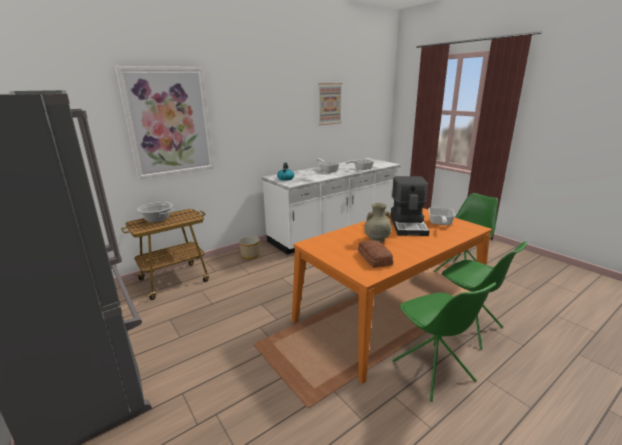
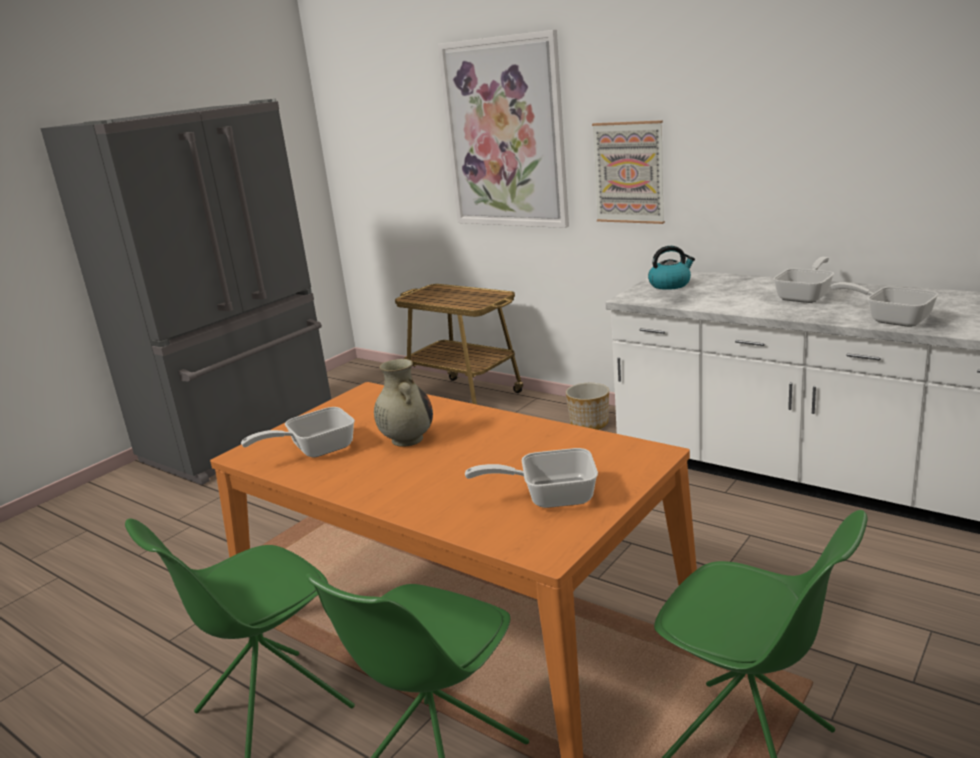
camera: 75 degrees right, 0 degrees up
(157, 219) = (453, 292): cooking pot -> none
(329, 104) = (907, 96): picture -> picture (629, 172)
(374, 258) = (314, 449): bread -> frying pan
(409, 225) = (511, 460): coffee machine -> none

